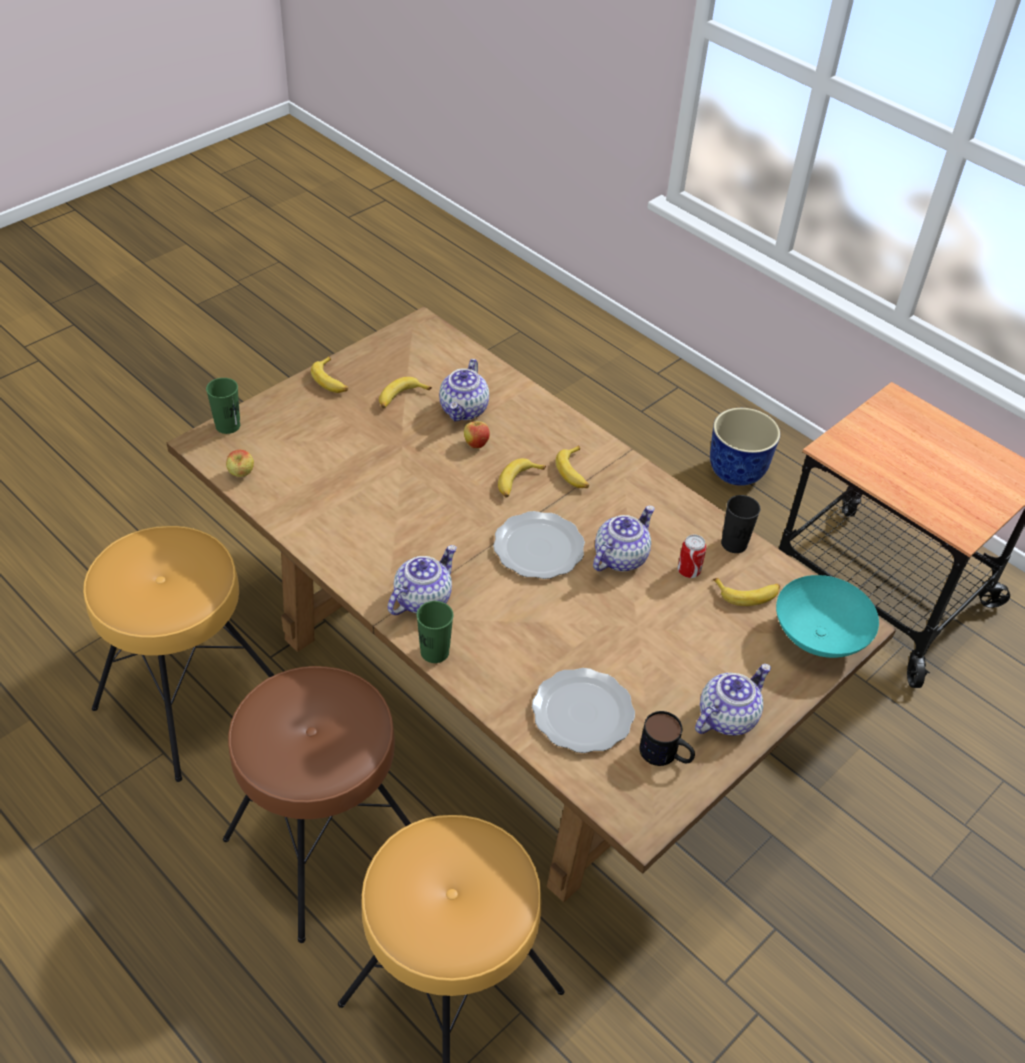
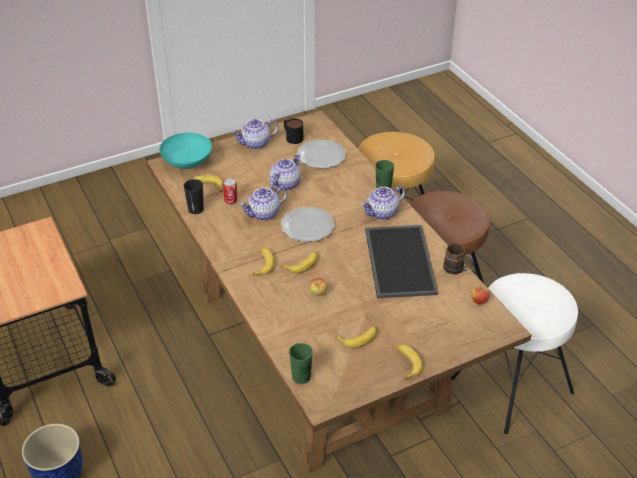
camera: 160 degrees left, 5 degrees down
(189, 698) = (512, 386): brown stool -> white stool
(228, 426) = (487, 339): green cup -> green cup (301, 377)
(278, 517) = (457, 270): none -> brown mug
(374, 515) = (398, 260): none -> tray
(464, 410) = (316, 320): teapot -> teapot (285, 184)

